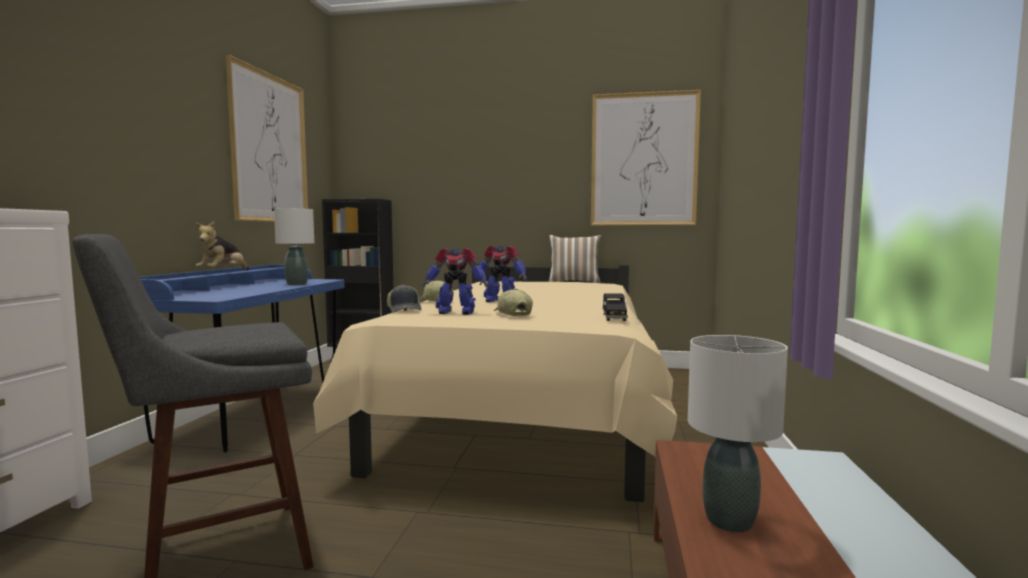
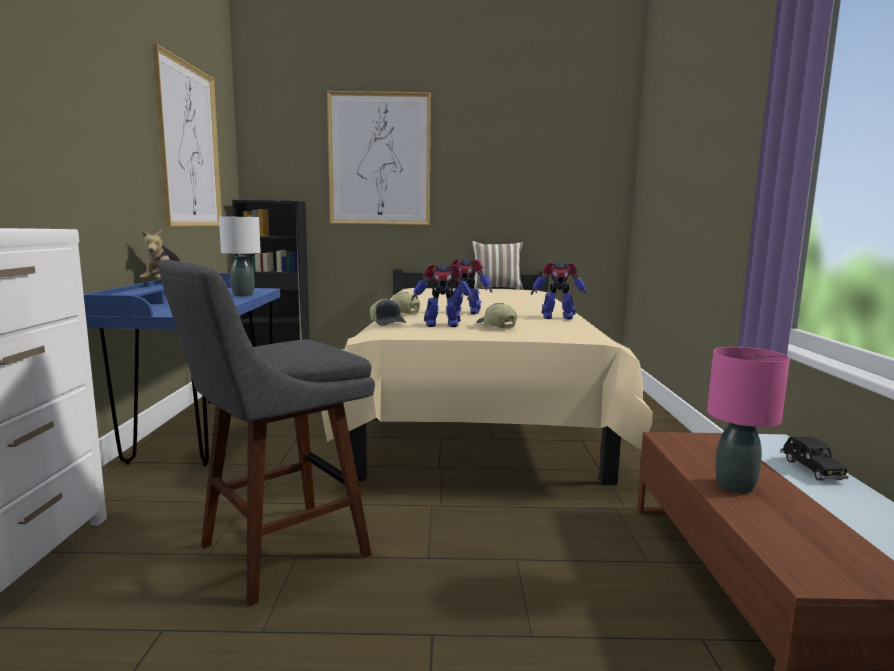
camera: 10 degrees left, 5 degrees up
(593, 307) = (557, 317): none -> toy robot
(614, 317) = (587, 328): black toy car -> black toy car (811, 469)
(643, 160) = (565, 168): picture -> picture (379, 159)
(730, 521) = (735, 487): white table lamp -> pink table lamp

